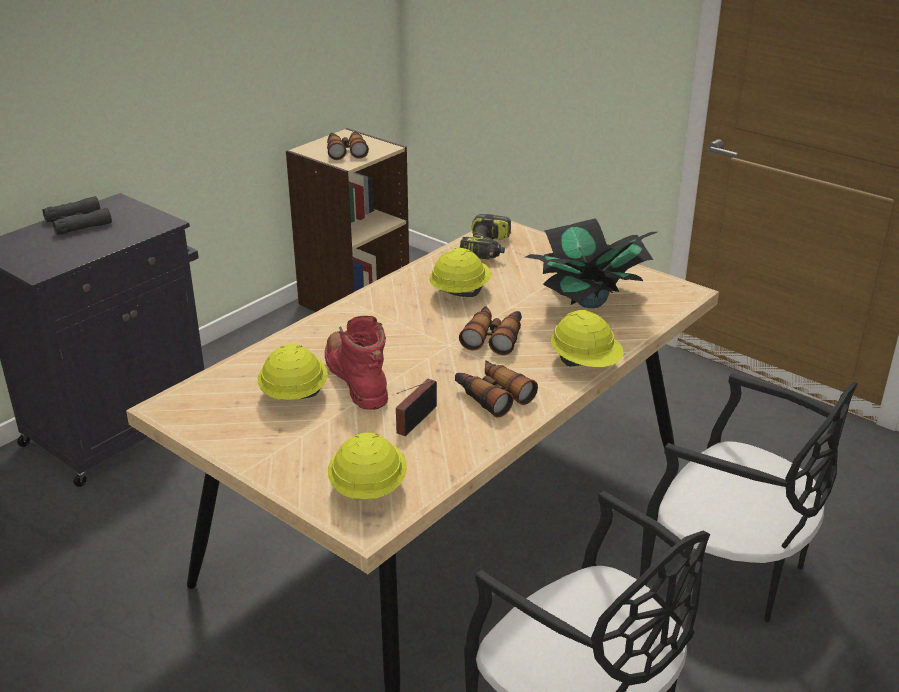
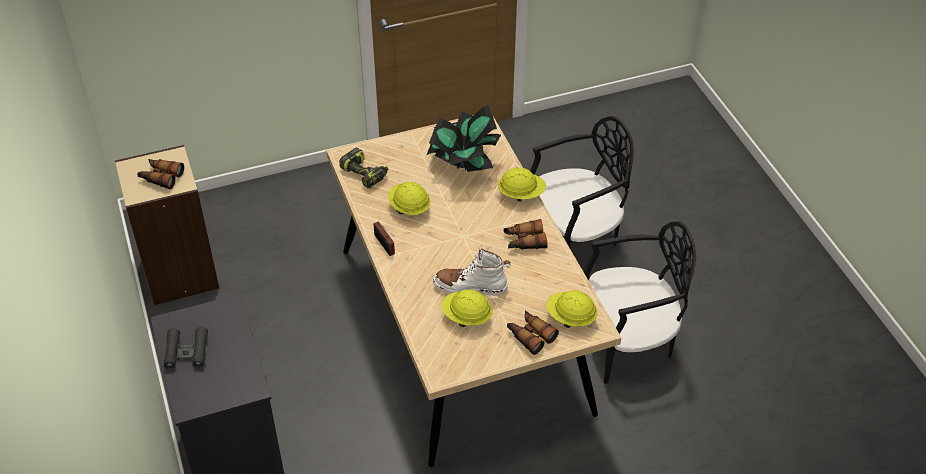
camera: 60 degrees left, 15 degrees up
(357, 380) = (470, 286): red boot -> white boot
(414, 421) = (526, 279): radio -> radio (385, 246)
(494, 337) = (469, 216): binoculars -> binoculars (530, 335)

